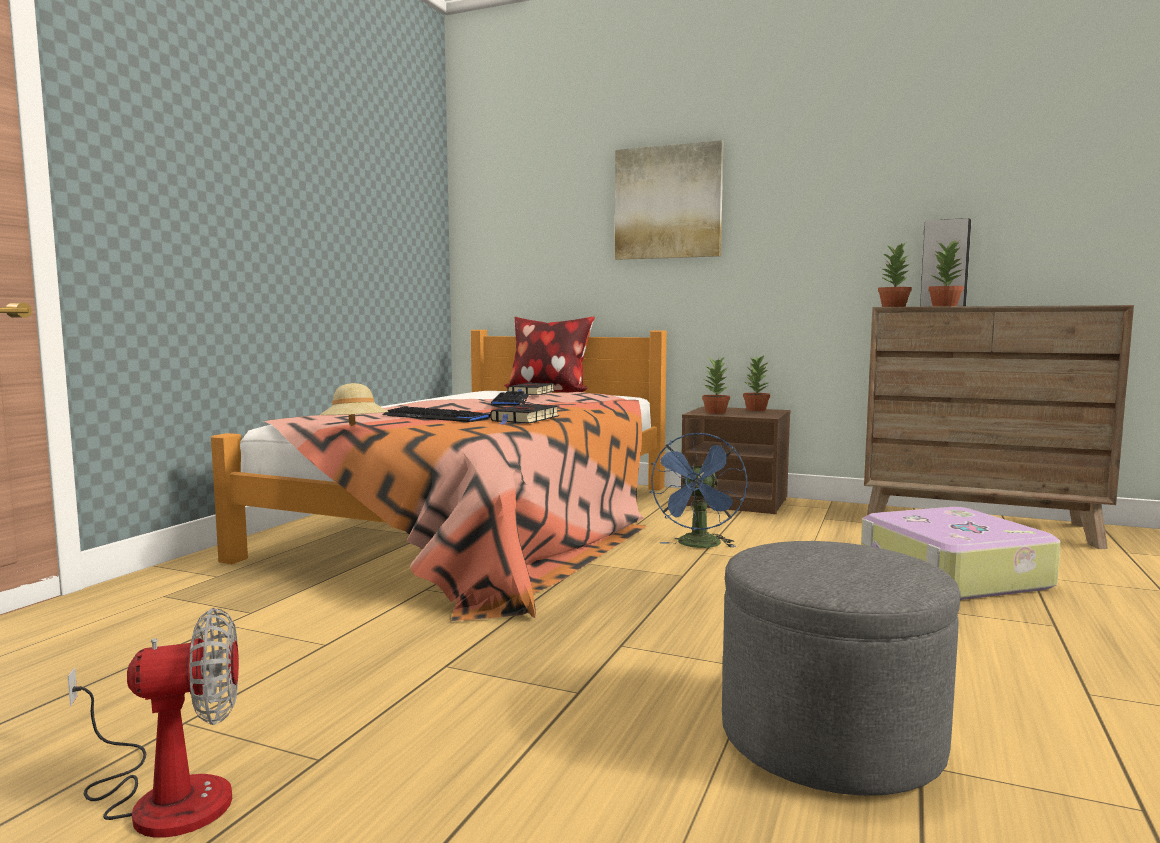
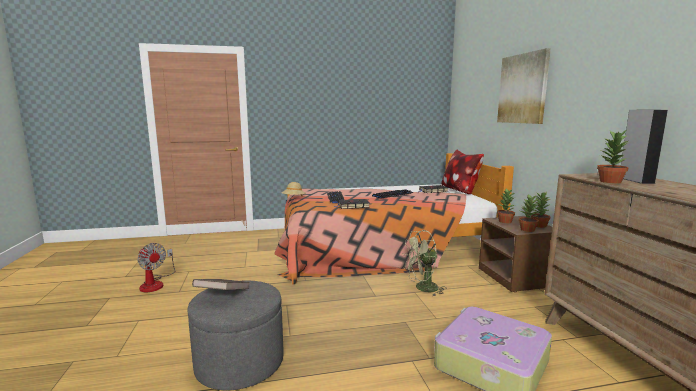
camera: 55 degrees right, 5 degrees up
(699, 546) = (422, 288): blue fan -> green fan
(828, 570) = (222, 295): none -> brown book
(894, 306) = (583, 175): potted plant -> potted plant (527, 230)

